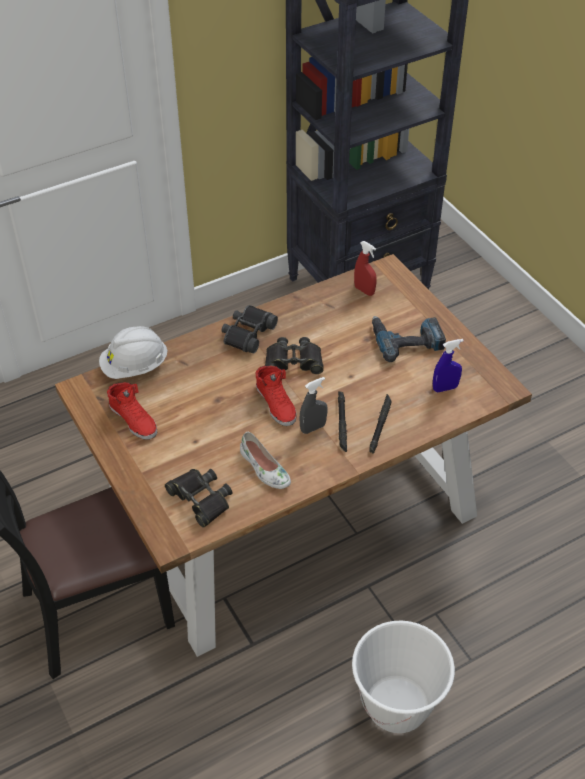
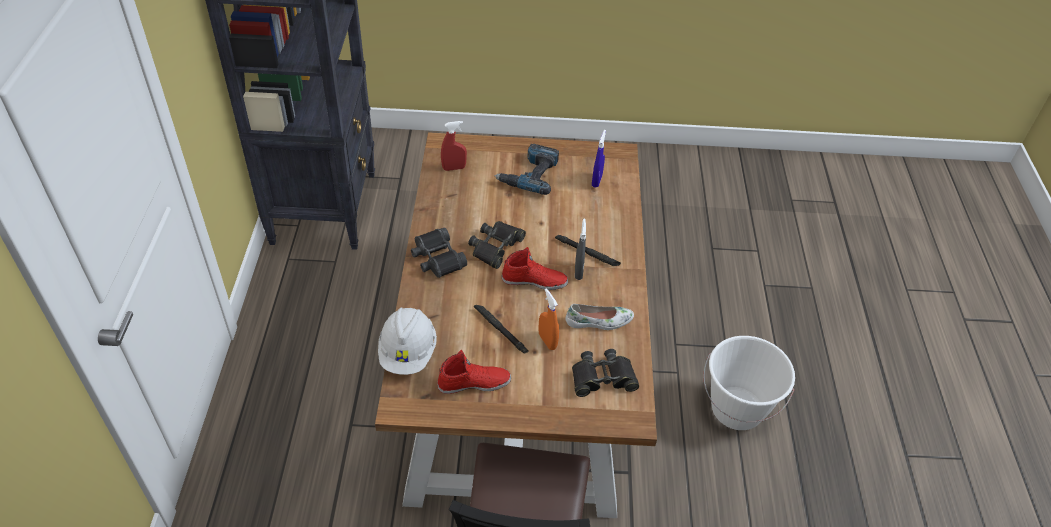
camera: 60 degrees left, 0 degrees up
(213, 444) = (547, 341): none -> orange spray bottle
(380, 425) = (606, 233): black flashlight -> black flashlight (500, 330)

